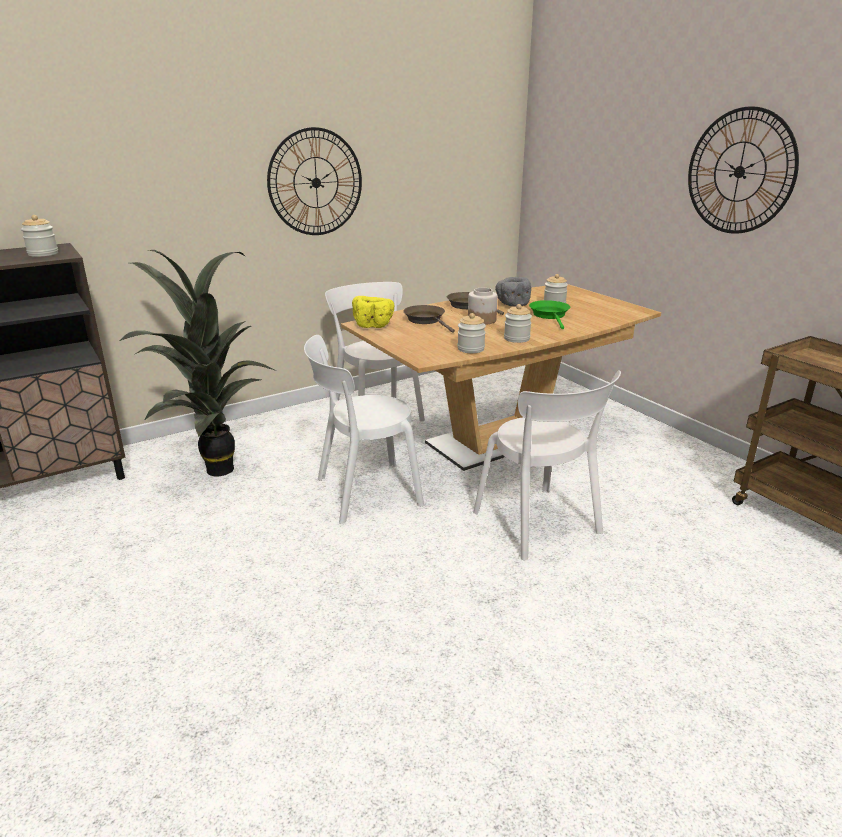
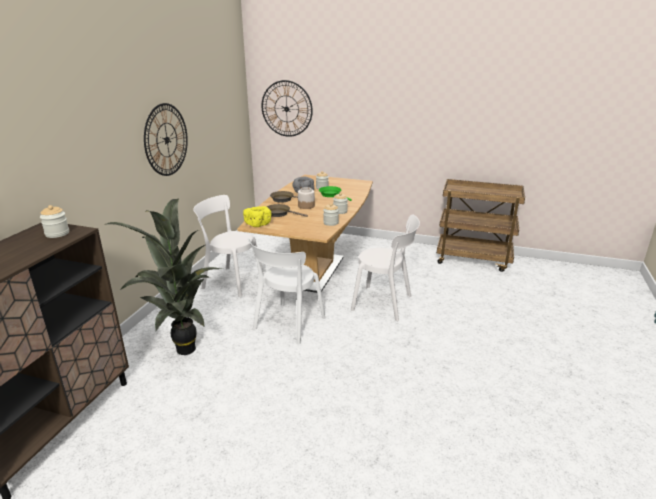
camera: 40 degrees left, 0 degrees up
(739, 172) = (396, 106): wall clock -> wall clock (286, 109)

